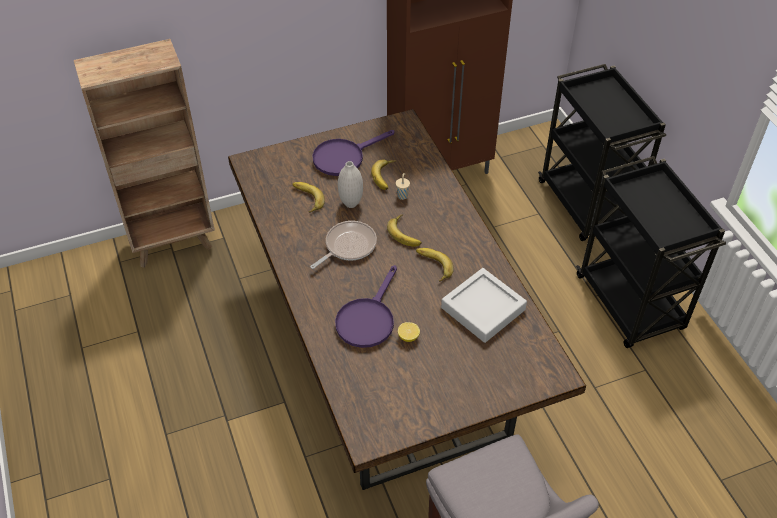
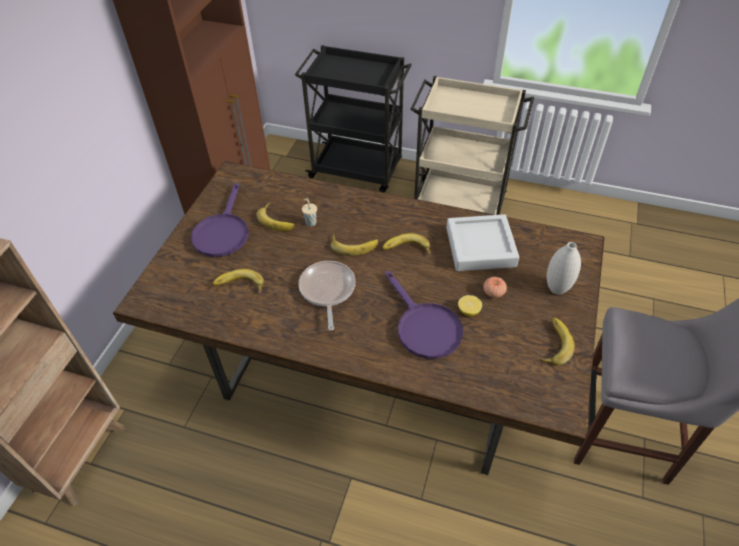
camera: 50 degrees left, 0 degrees up
(351, 203) = (281, 259): white vase -> white vase (557, 289)
(425, 405) = (552, 343): none -> banana
(442, 342) = (493, 292): none -> tomato
(631, 304) = (460, 205): black cart -> beige cart

